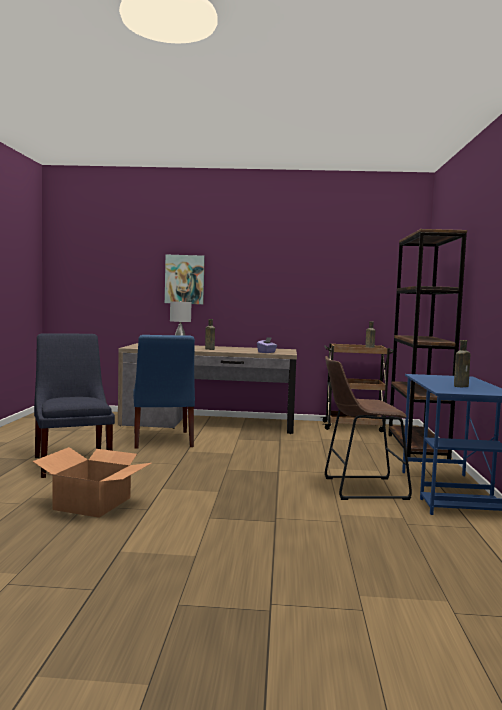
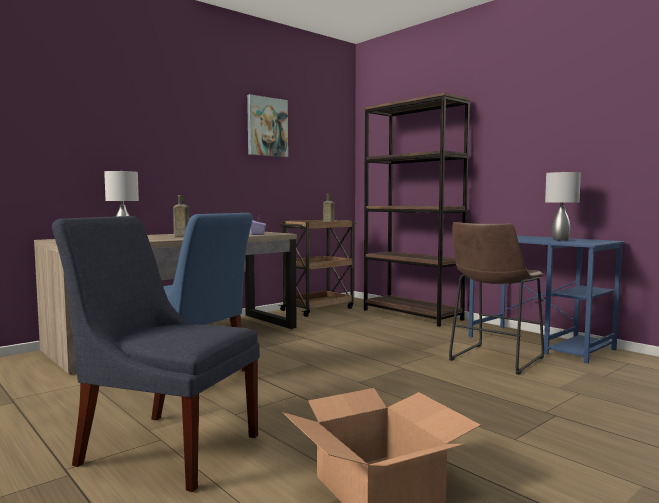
camera: 45 degrees left, 0 degrees up
(184, 279) = (105, 140): picture -> picture (267, 127)
(461, 386) = (561, 240): brown bottle -> grey table lamp

